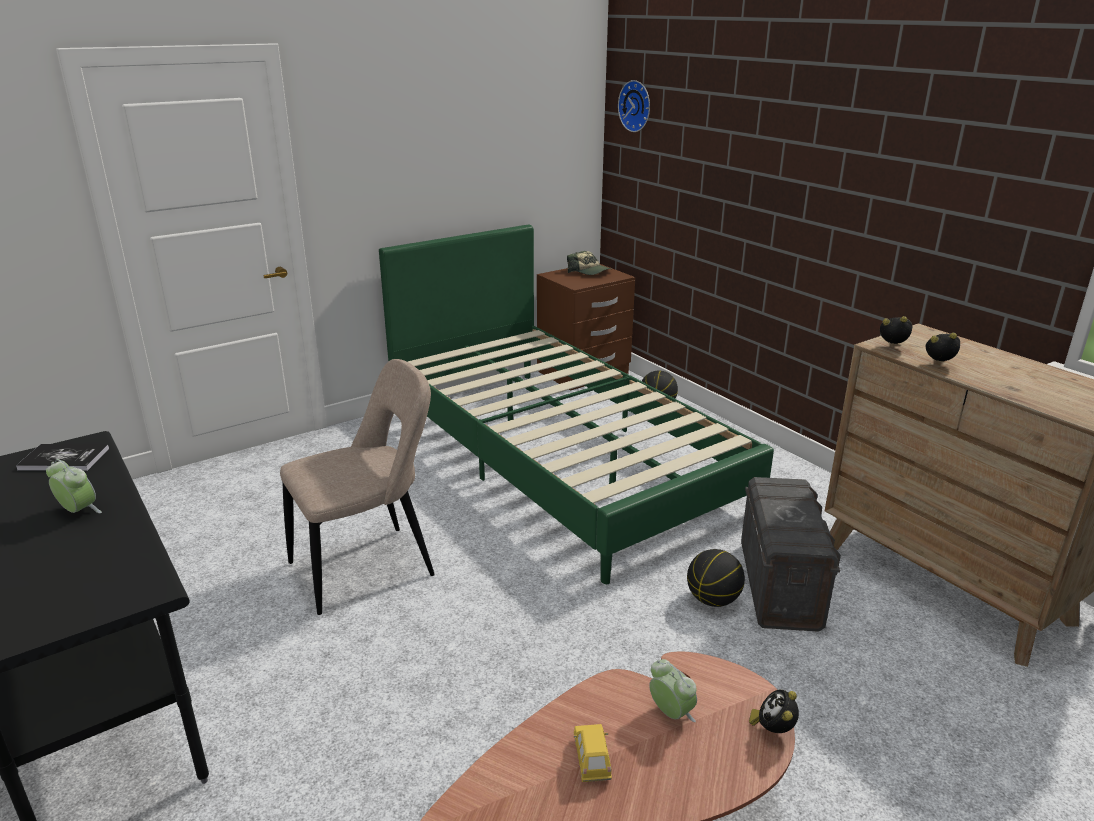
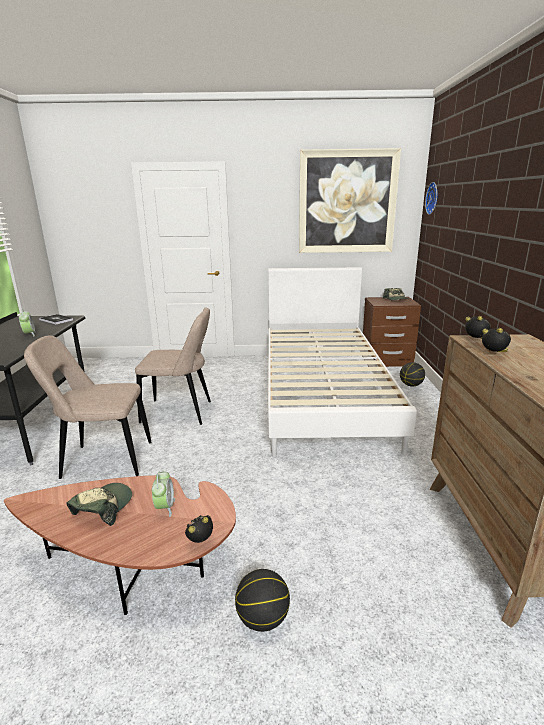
camera: 35 degrees right, 5 degrees down
(344, 707) = (103, 460): none -> beige chair
(499, 114) = (347, 202): none -> picture
(557, 456) = (322, 393): green bed -> white bed
(591, 759) = (103, 508): yellow toy car -> cap
(713, 600) = (321, 486): basketball -> basketball (263, 618)
(779, 585) = (372, 495): grey storage box -> none

